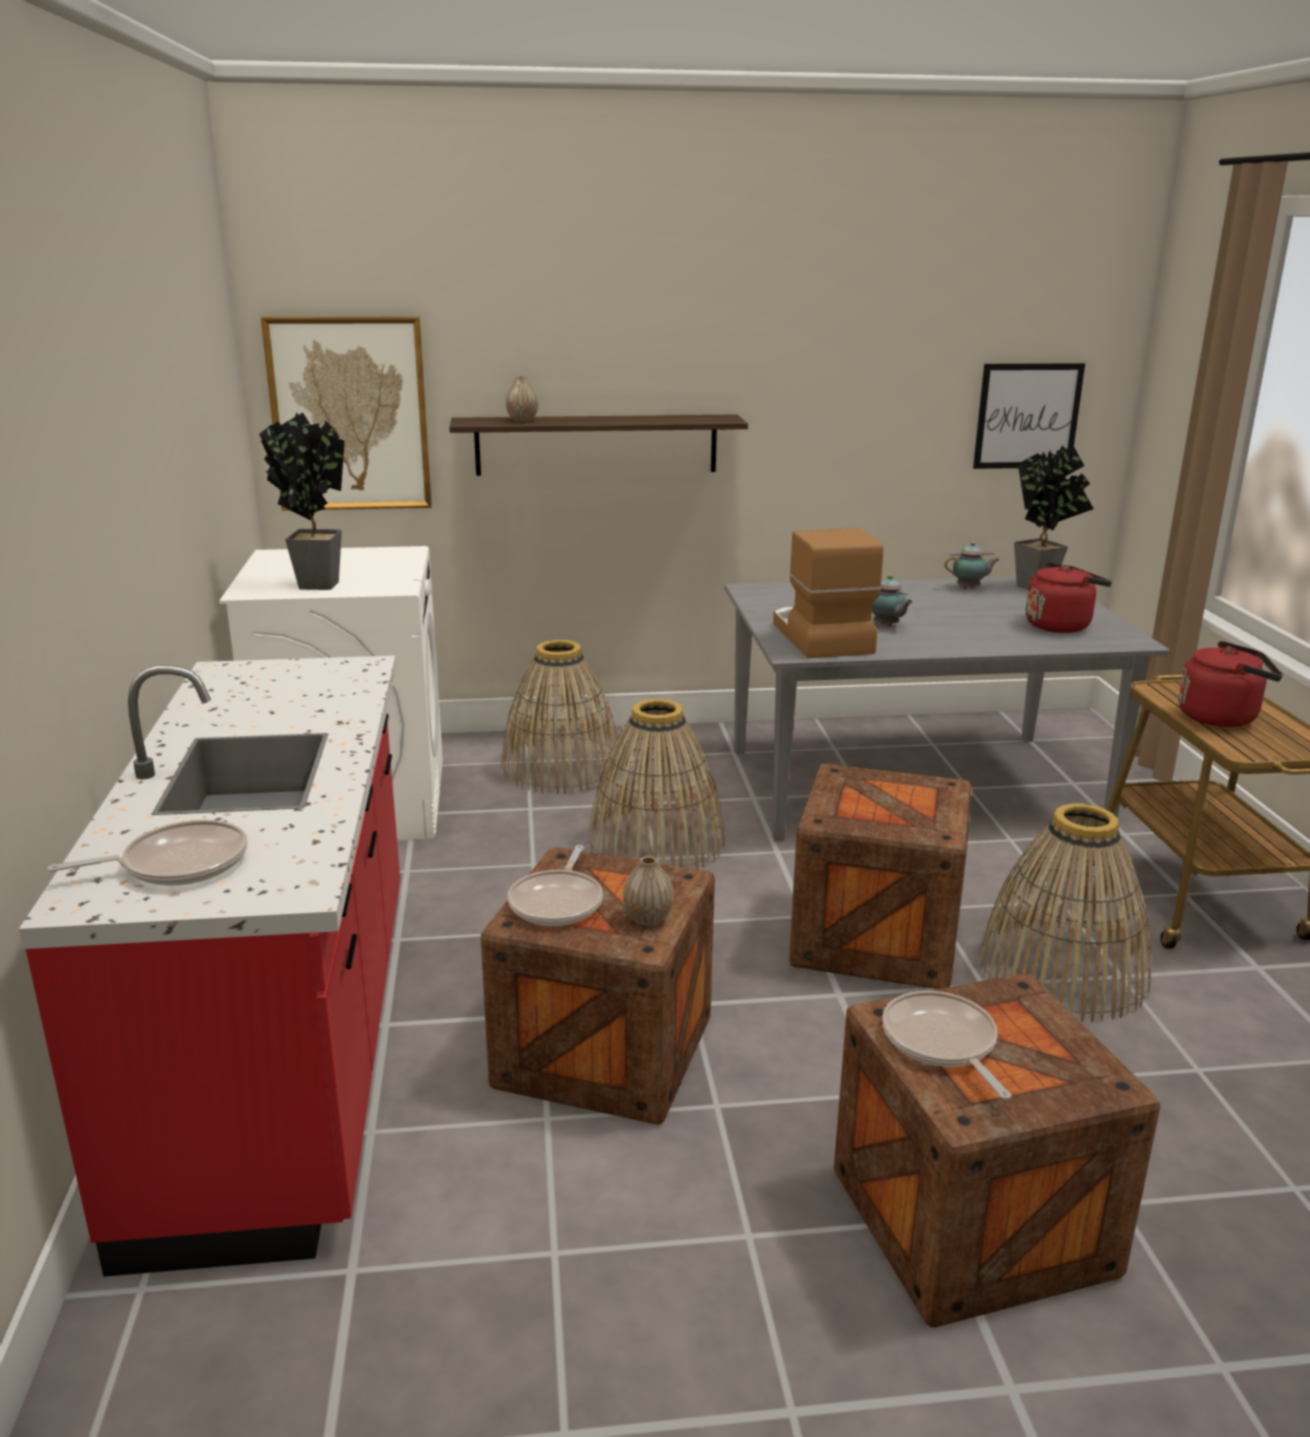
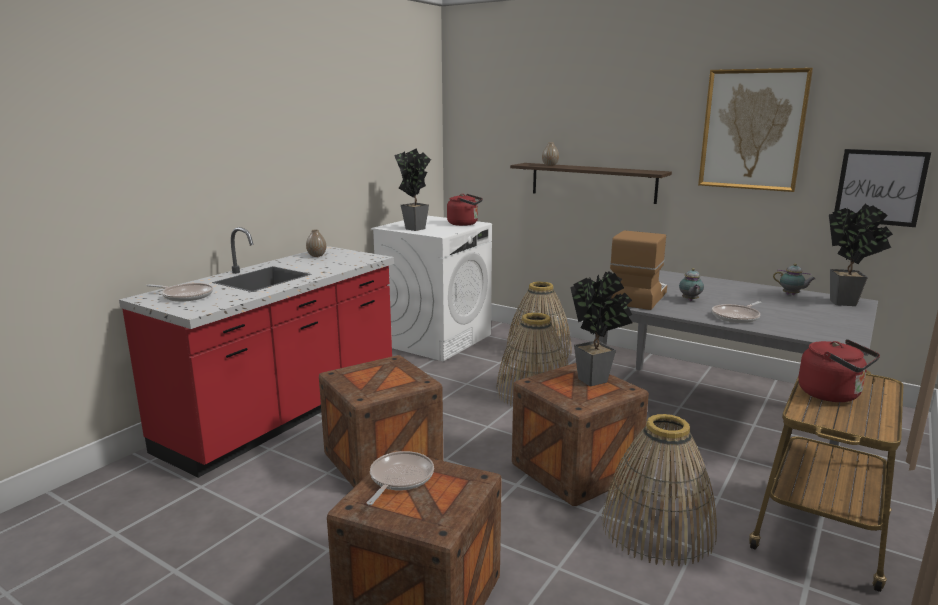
camera: 40 degrees right, 5 degrees down
(350, 414) = (481, 158): picture -> picture (752, 130)
(558, 902) = (361, 372): frying pan -> frying pan (737, 317)
(648, 919) = (380, 390): vase -> vase (317, 255)
(895, 786) = (598, 380): none -> potted plant
(1060, 625) = (811, 323): red kettle -> red kettle (465, 224)

